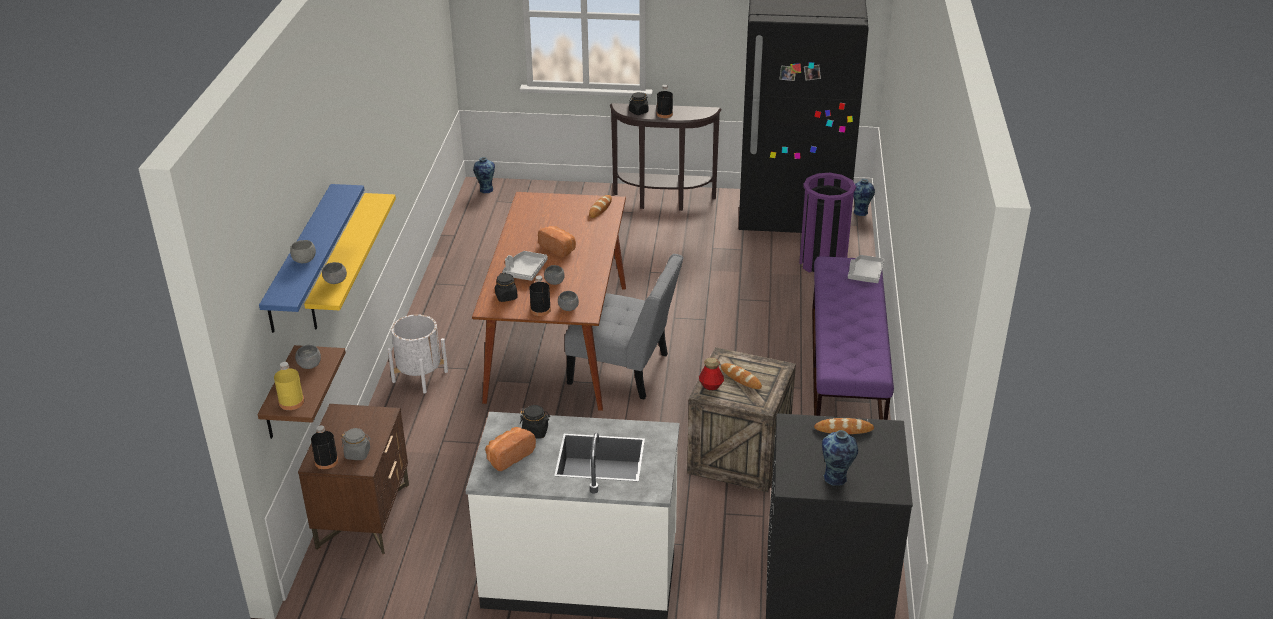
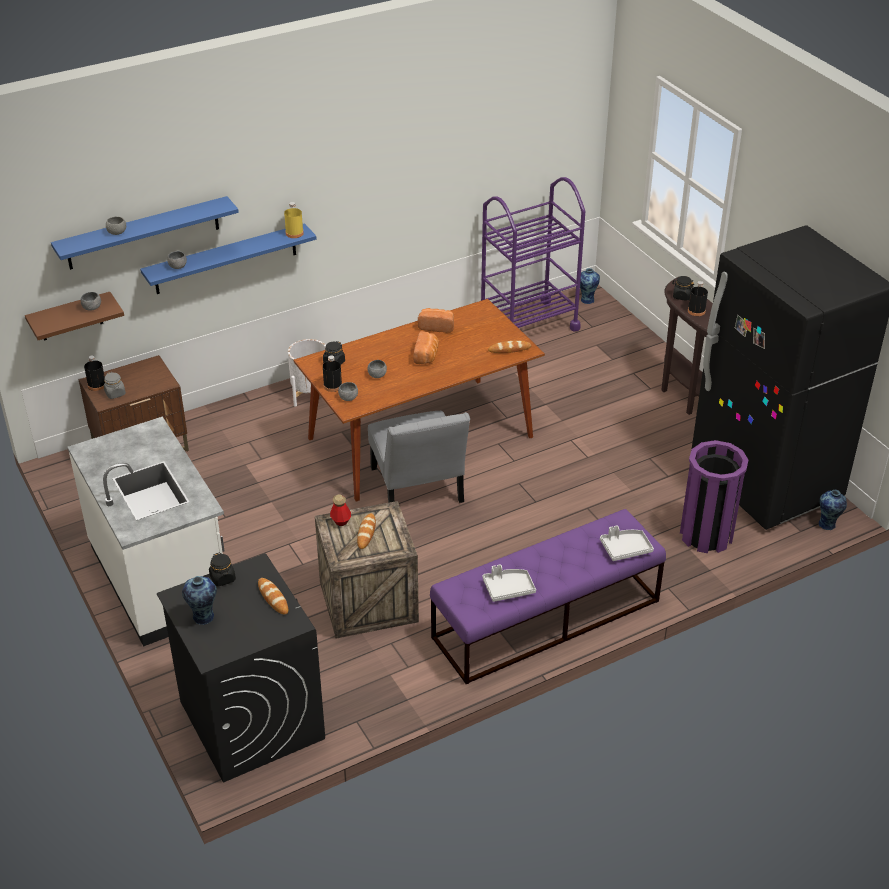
camera: 55 degrees right, 5 degrees up
(291, 402) = (46, 321): yellow bottle -> yellow bottle (294, 233)
(338, 261) = (225, 259): yellow shelf -> blue shelf
(480, 229) = (528, 325): none -> purple cart
(508, 456) = (118, 448): bread -> bread (437, 326)
(525, 271) = (377, 355): grey tray -> grey tray (508, 589)
(535, 432) = (155, 447): black jar -> black jar (223, 578)

